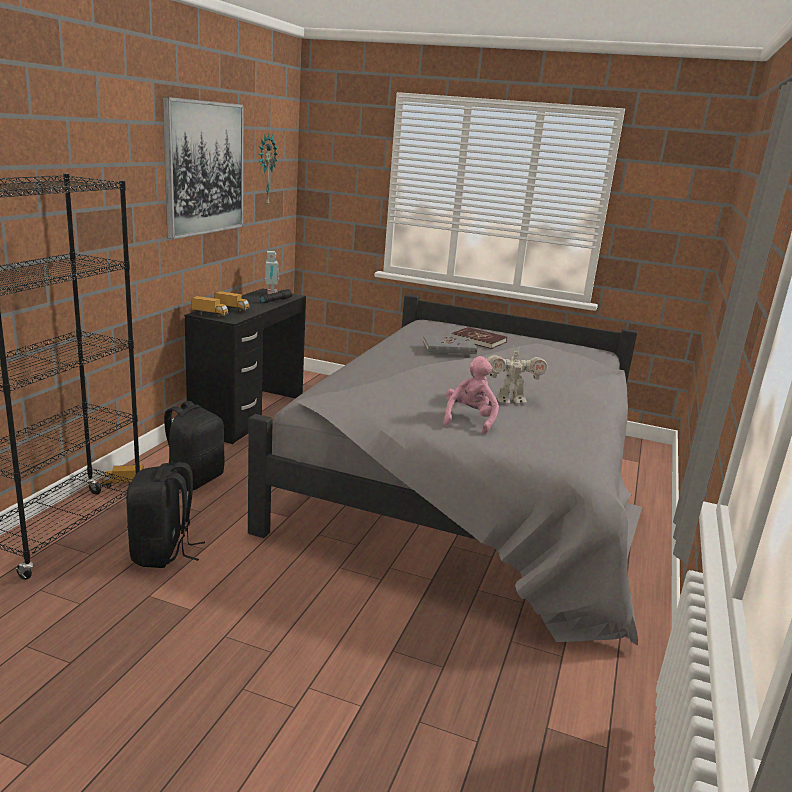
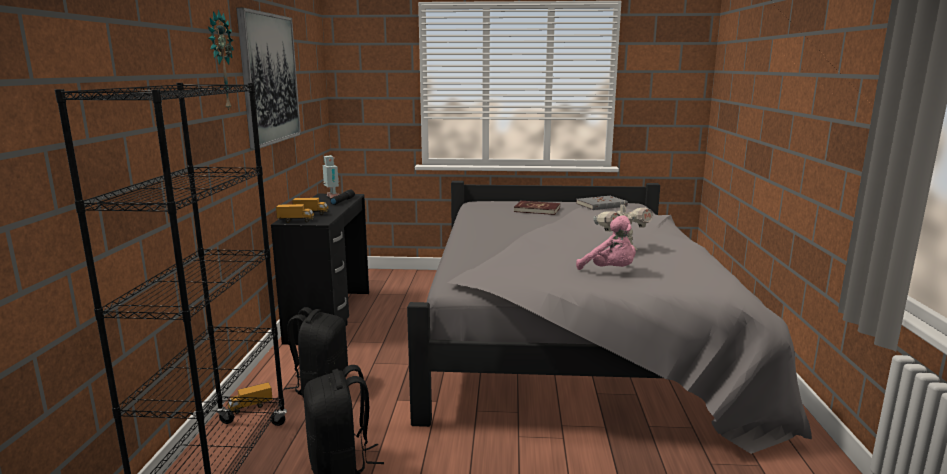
camera: 15 degrees left, 5 degrees down
(265, 170) = (308, 81): wall clock -> wall clock (219, 62)
(449, 348) = (524, 218): grey book -> grey book (601, 205)
(469, 420) = (610, 271): pink plush toy -> pink plush toy turned 135 degrees clockwise

